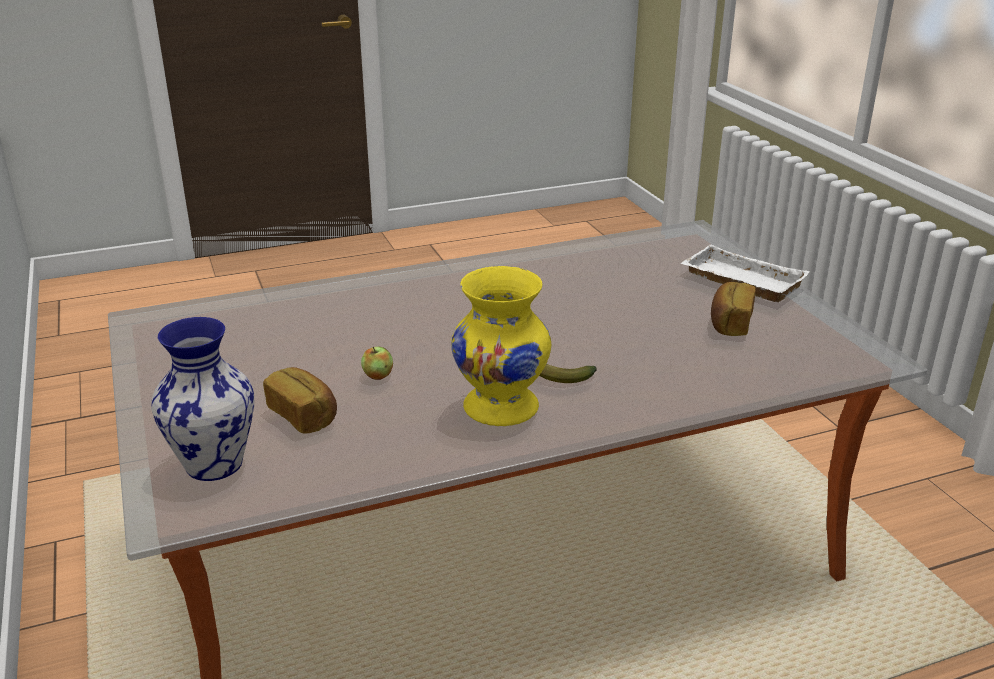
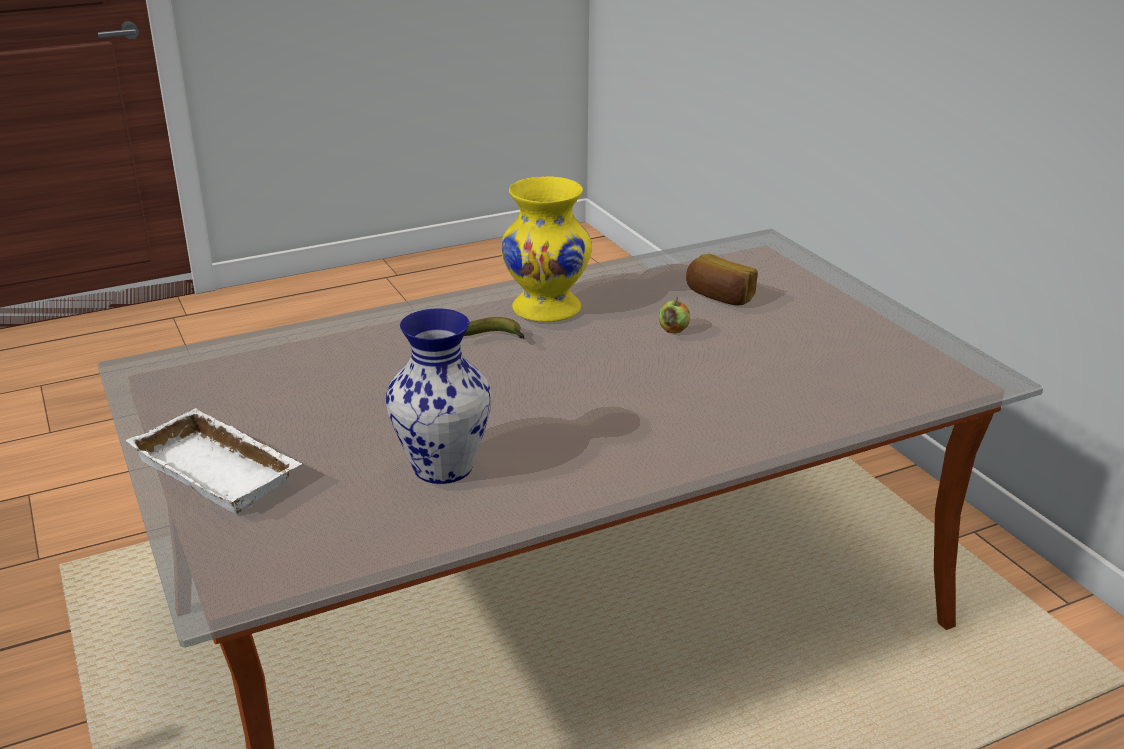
camera: 175 degrees right, 0 degrees up
(215, 463) = (762, 266): vase -> vase (442, 468)
(729, 323) = (279, 402): bread -> none

